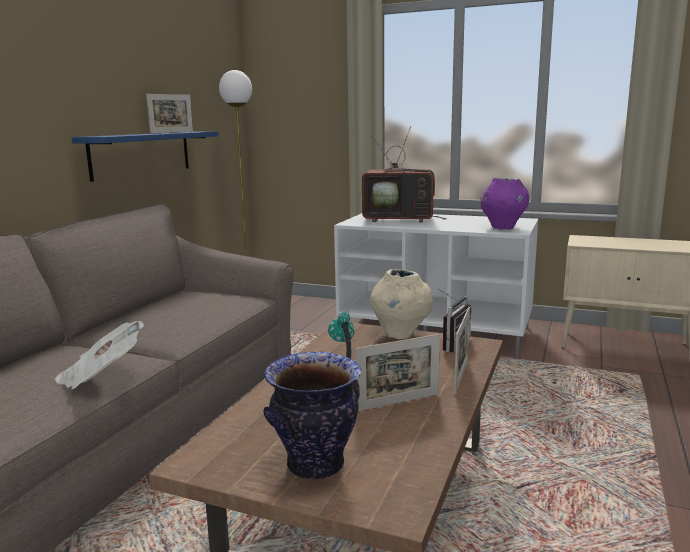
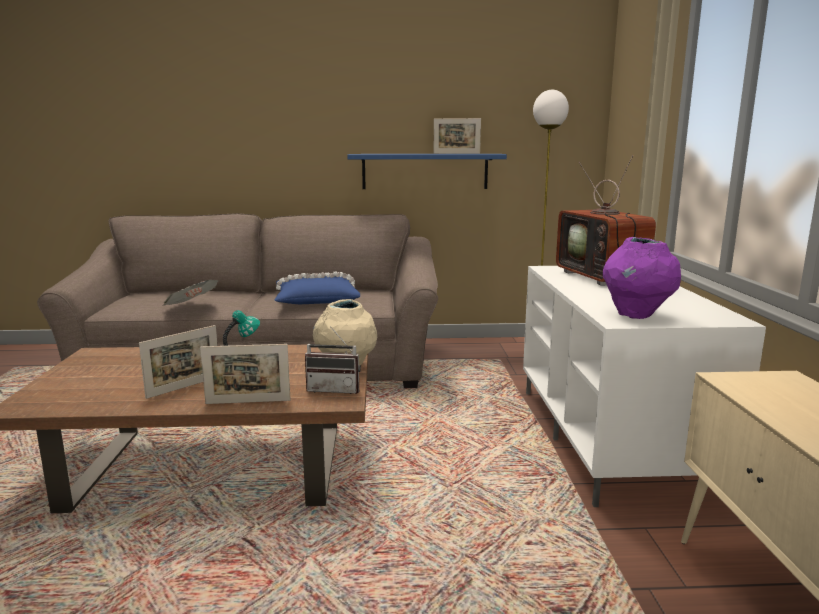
camera: 65 degrees right, 0 degrees up
(181, 315) = (316, 299): none -> blue pillow
(316, 466) = (81, 379): vase -> none
(398, 402) = (184, 387): picture frame -> picture frame turned 90 degrees counterclockwise

